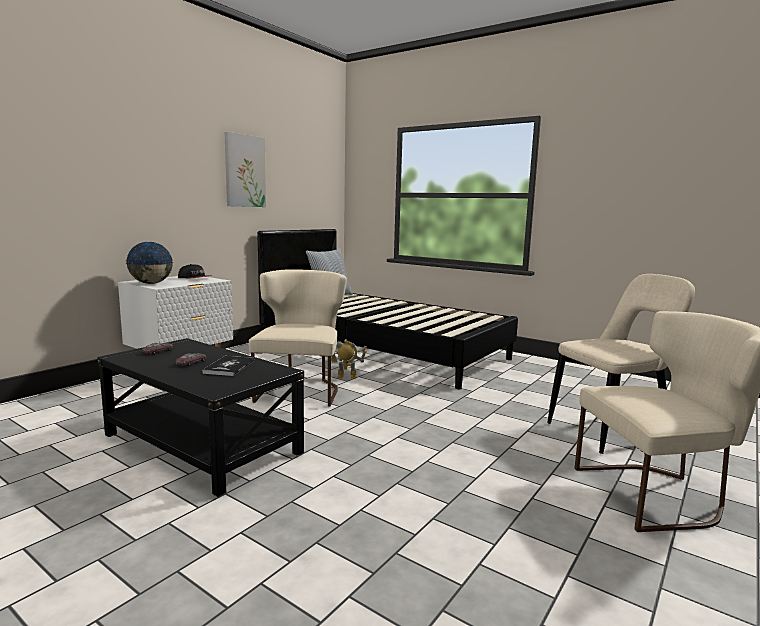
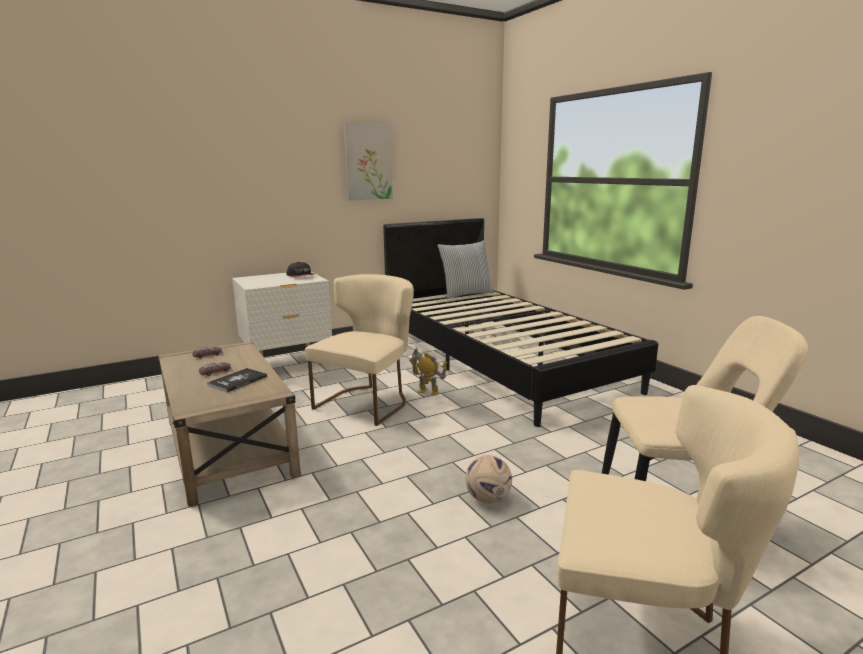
camera: 25 degrees right, 5 degrees up
(151, 283) = (254, 281): globe -> none
(201, 444) = (229, 447): black coffee table -> beige coffee table
(477, 440) = (487, 499): none -> football

